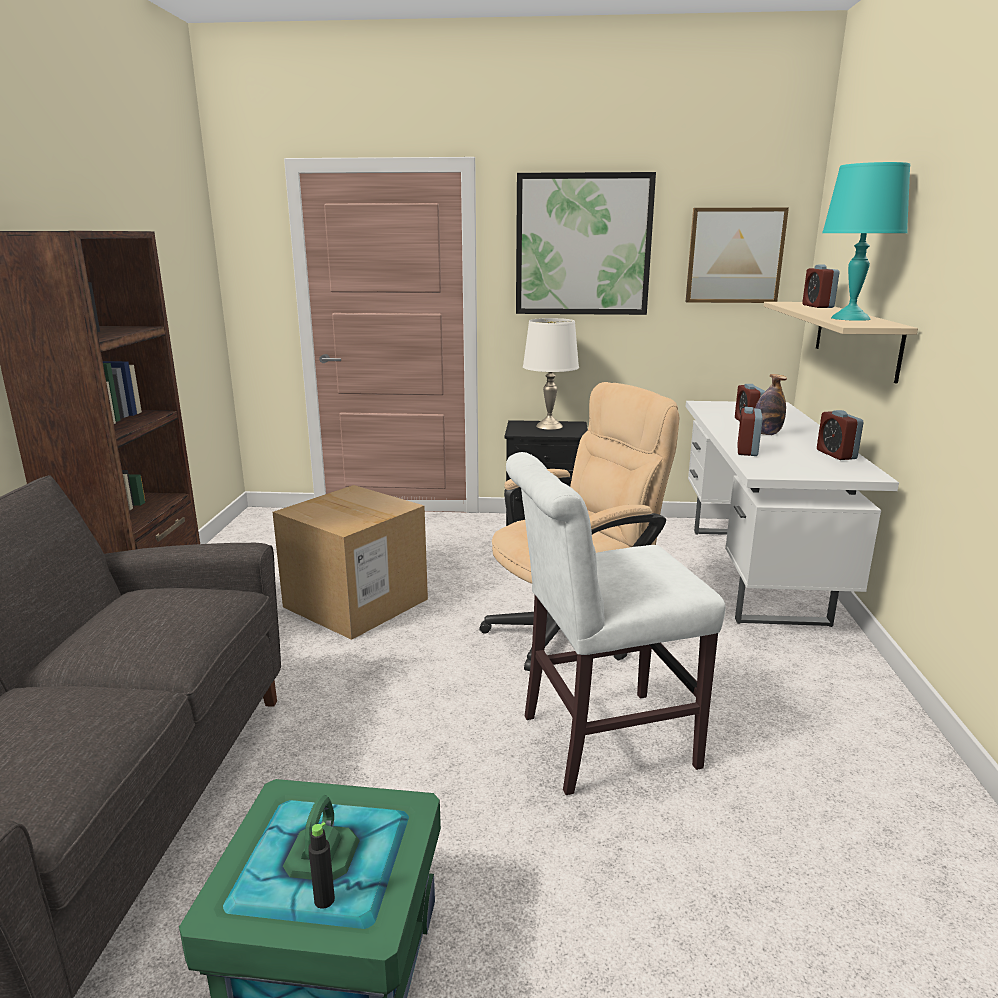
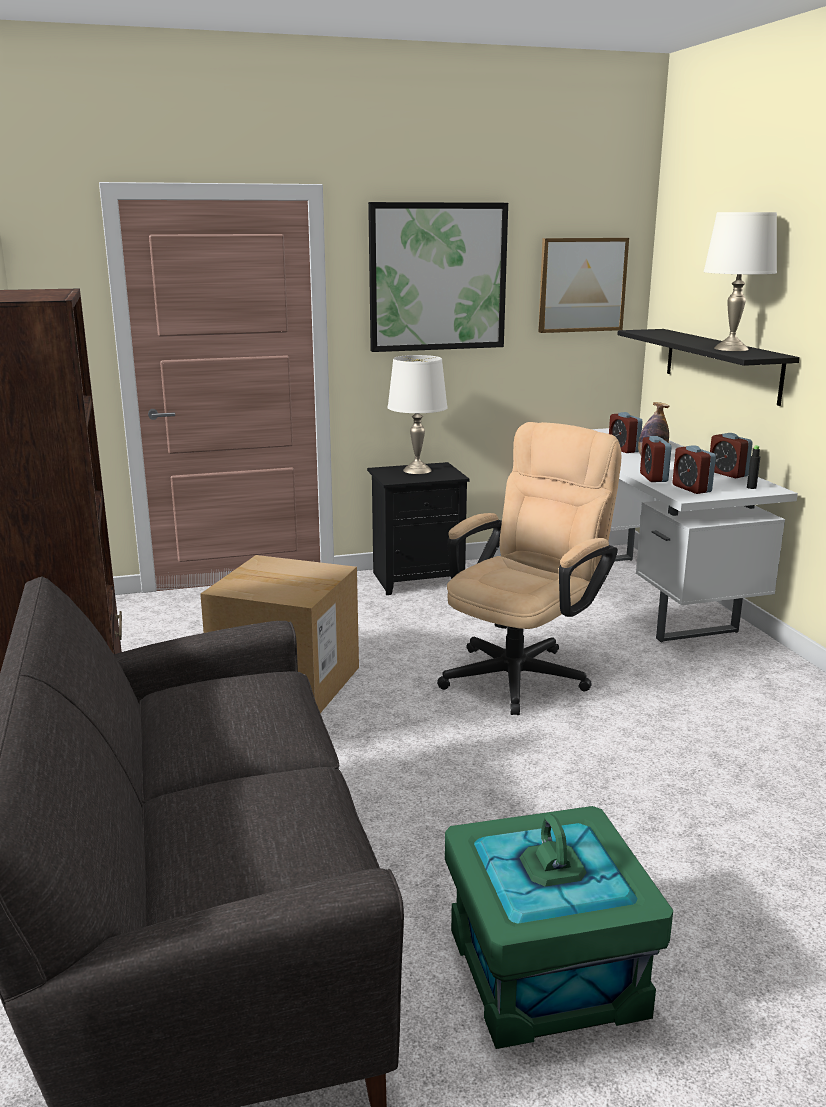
camera: 20 degrees left, 0 degrees up
(324, 900) = (590, 893): black bottle -> black bottle (751, 487)
(599, 742) = (621, 761): white chair -> none
(817, 306) = (676, 335): alarm clock -> alarm clock (691, 488)
(851, 318) = (731, 349): turquoise table lamp -> white table lamp
(856, 338) = (721, 364): beige shelf -> black shelf

